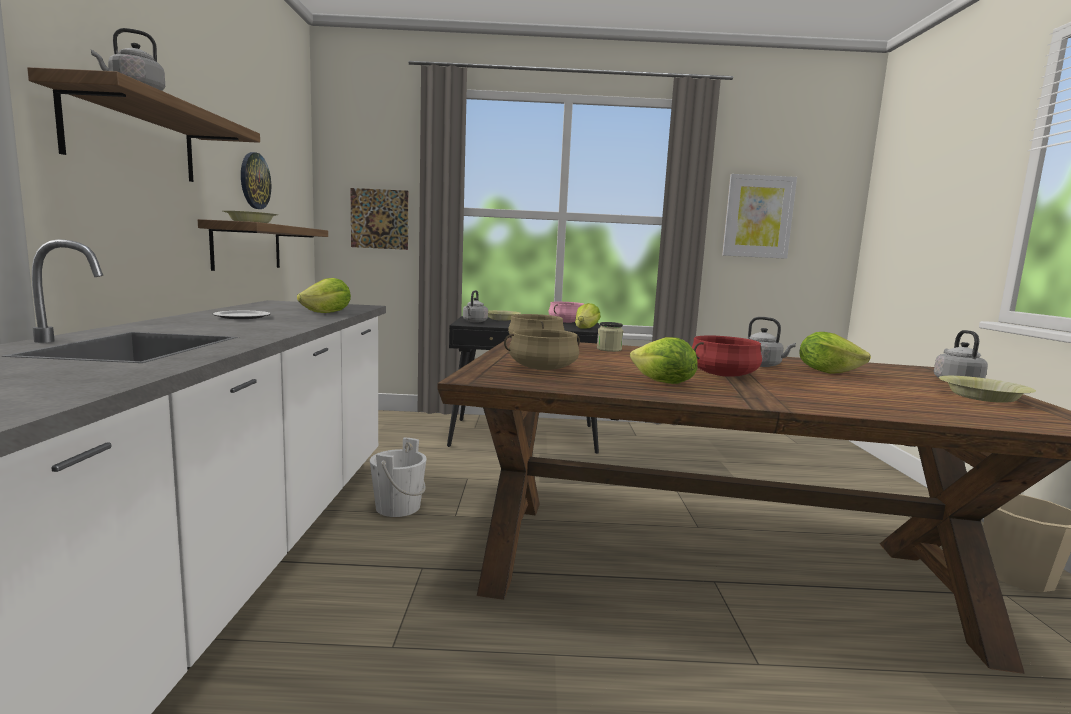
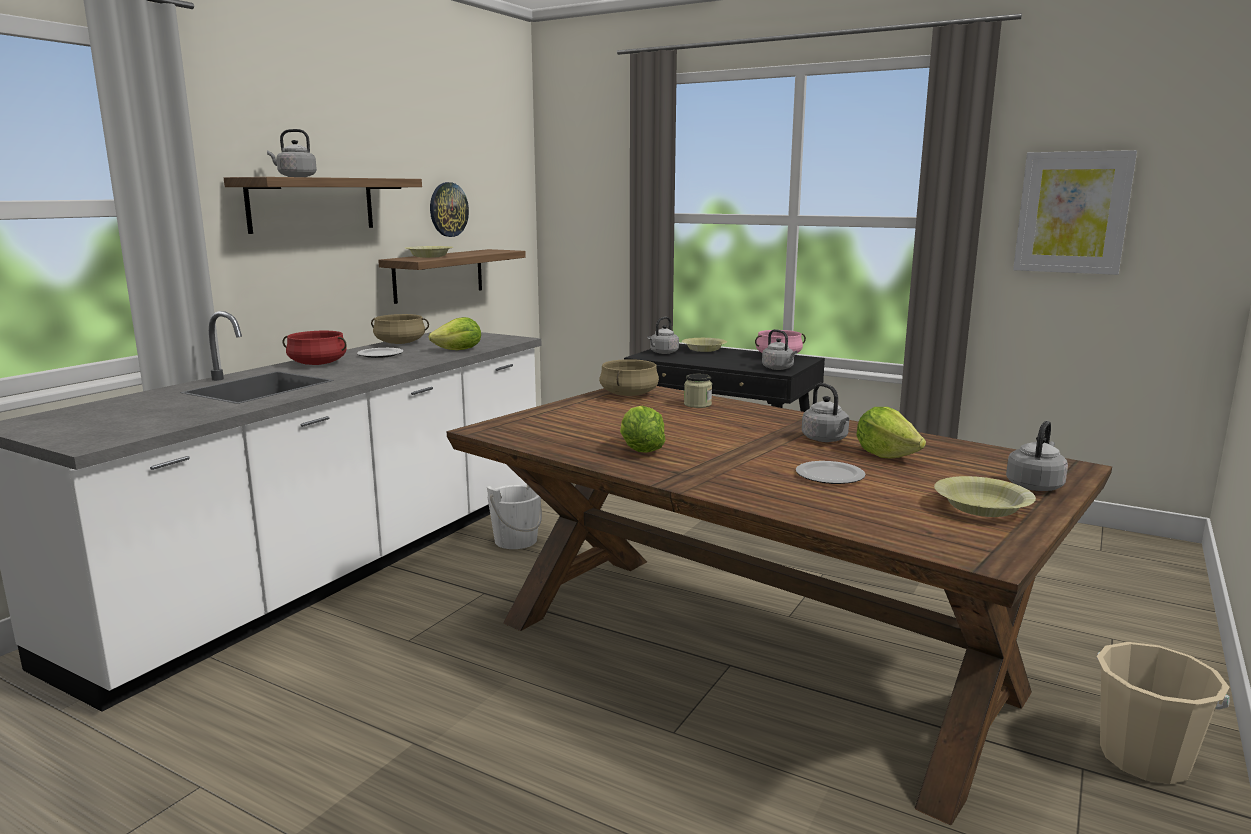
camera: 30 degrees right, 5 degrees up
(379, 219) = (596, 229): picture -> none
(543, 368) = (567, 423): beige cooking pot -> beige cooking pot (400, 343)
(586, 328) = (779, 368): lettuce -> grey kettle
(723, 375) = (734, 447): red cooking pot -> red cooking pot (317, 364)
(842, 387) = (831, 476): none -> plate

